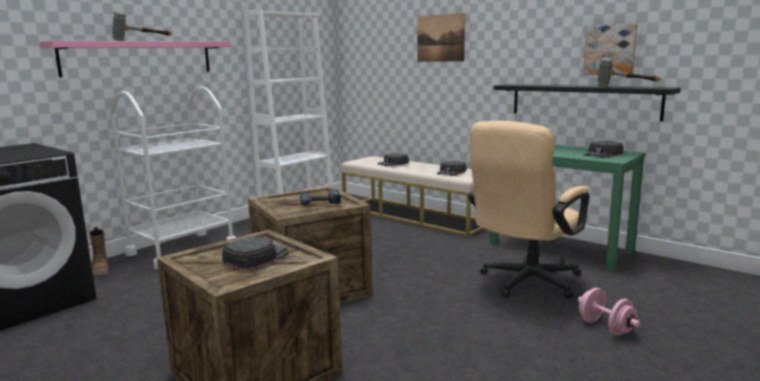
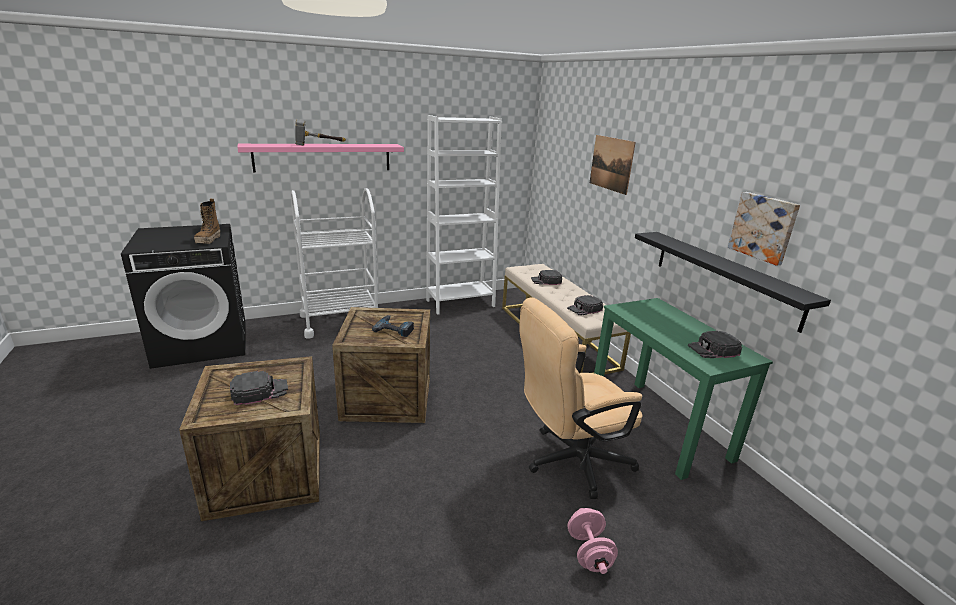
camera: 25 degrees right, 10 degrees up
(101, 271) = (272, 327): boot -> boot (209, 240)
(624, 86) = (762, 278): hammer -> none

